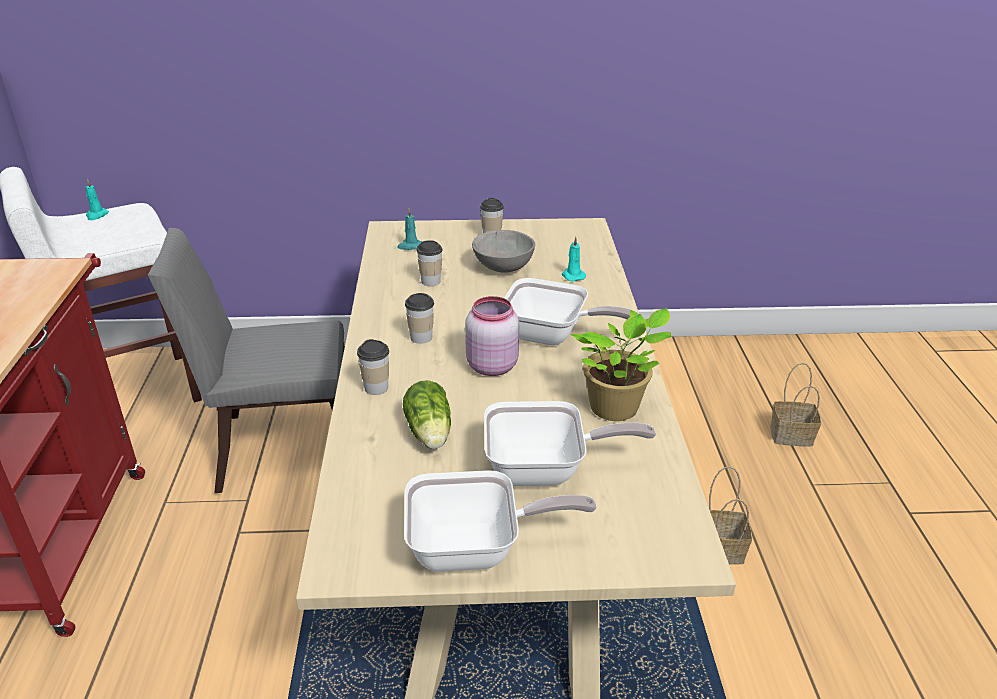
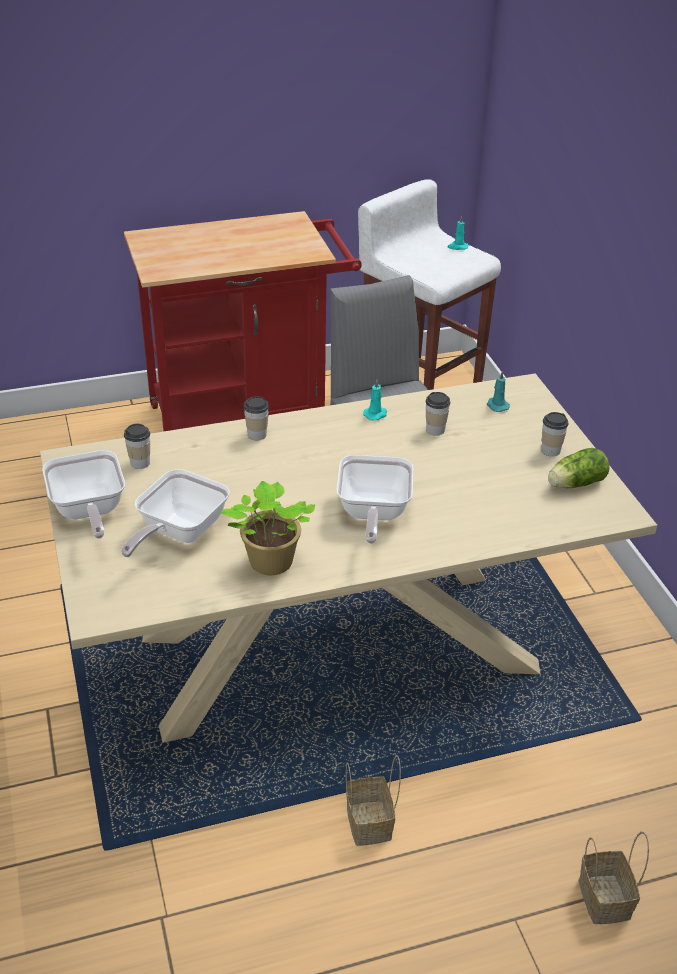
camera: 75 degrees right, 5 degrees up
(421, 337) = (337, 442): cup -> cup (140, 463)
(429, 434) = (207, 470): lettuce -> lettuce (574, 484)
(491, 365) = (309, 486): pink jar -> none
(502, 269) = (484, 467): grey bowl -> none
(545, 470) = (178, 533): frying pan -> frying pan turned 45 degrees clockwise
(572, 276) = (496, 514): turquoise candle -> turquoise candle (376, 414)

